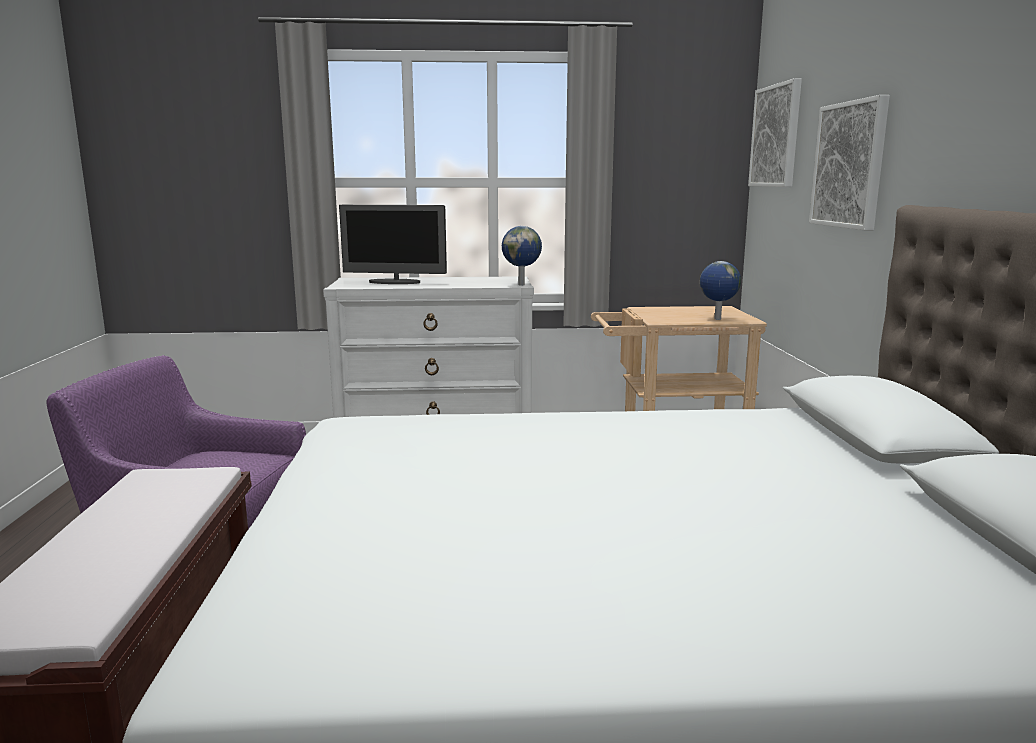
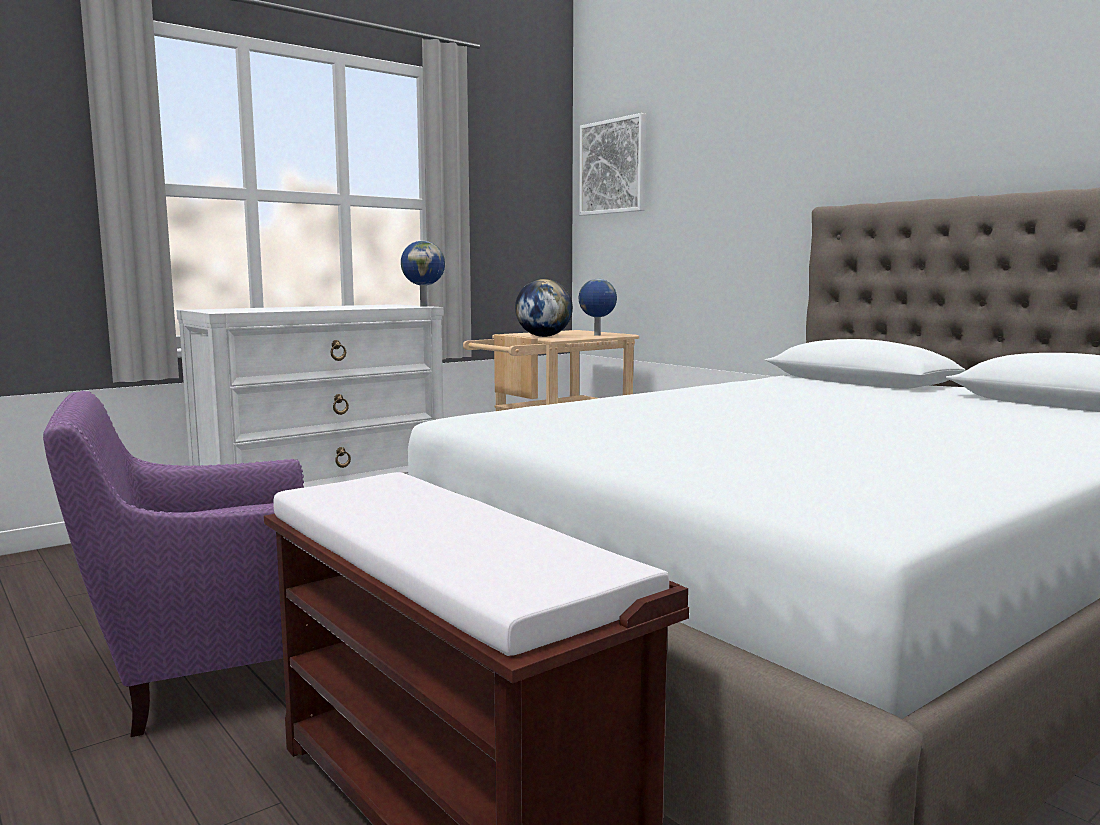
camera: 35 degrees left, 5 degrees down
(395, 282) = (273, 309): monitor -> none
(658, 316) = (543, 336): none -> globe
(849, 165) = (725, 184): picture -> none

